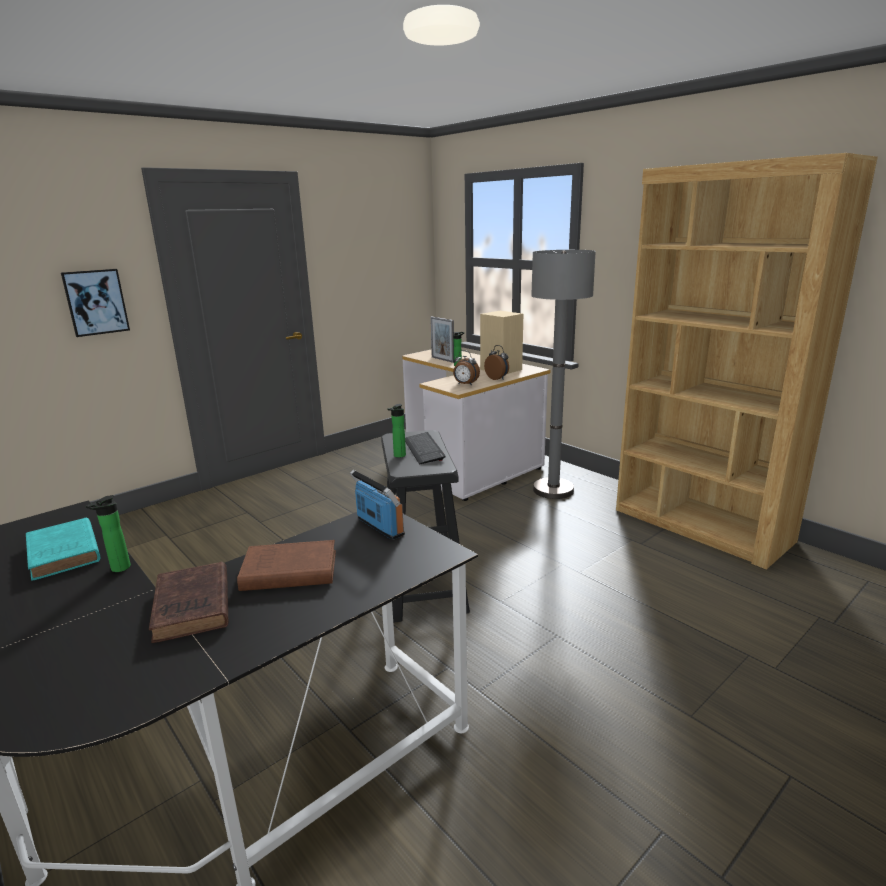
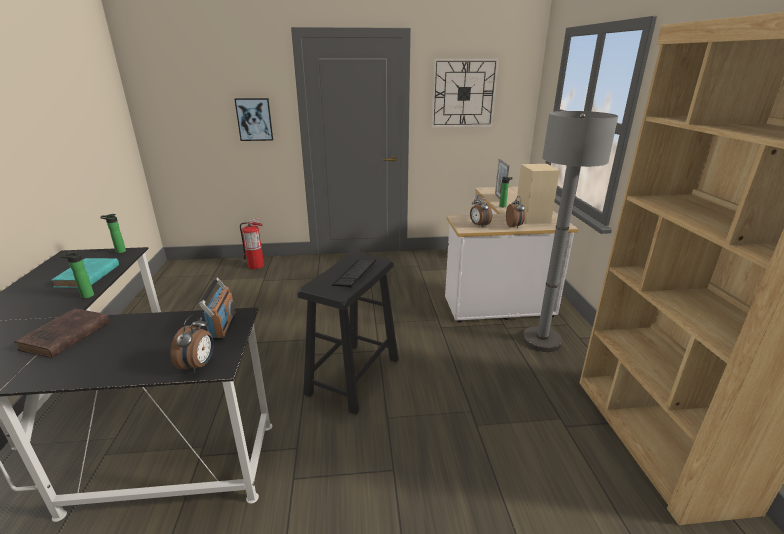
camera: 35 degrees right, 5 degrees up
(132, 526) = (256, 265): none -> fire extinguisher
(287, 571) = (132, 335): brown book -> none
(363, 248) = (463, 93): none -> wall clock
(398, 456) = (332, 273): bottle -> bottle (119, 251)
(423, 559) = (199, 365): none -> alarm clock

